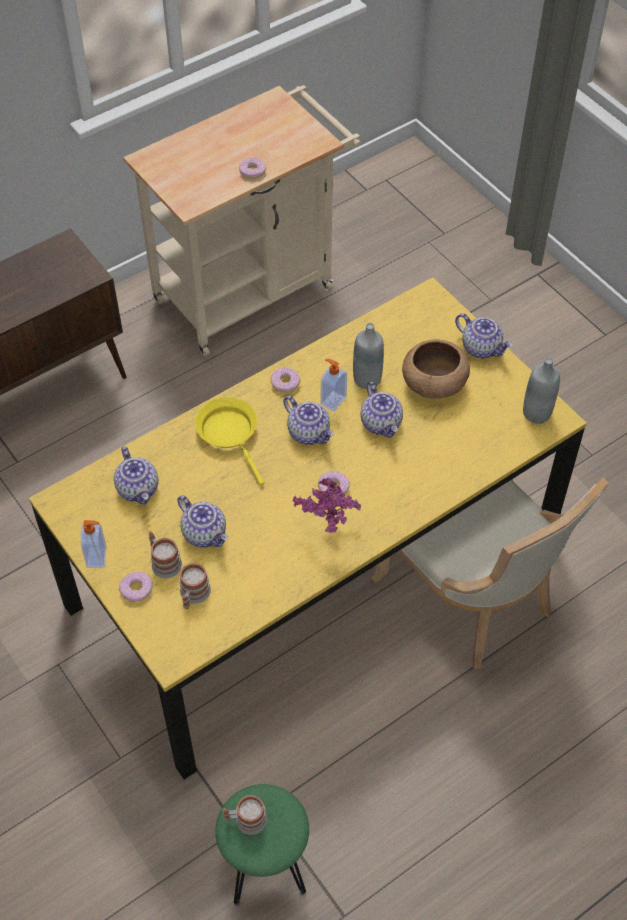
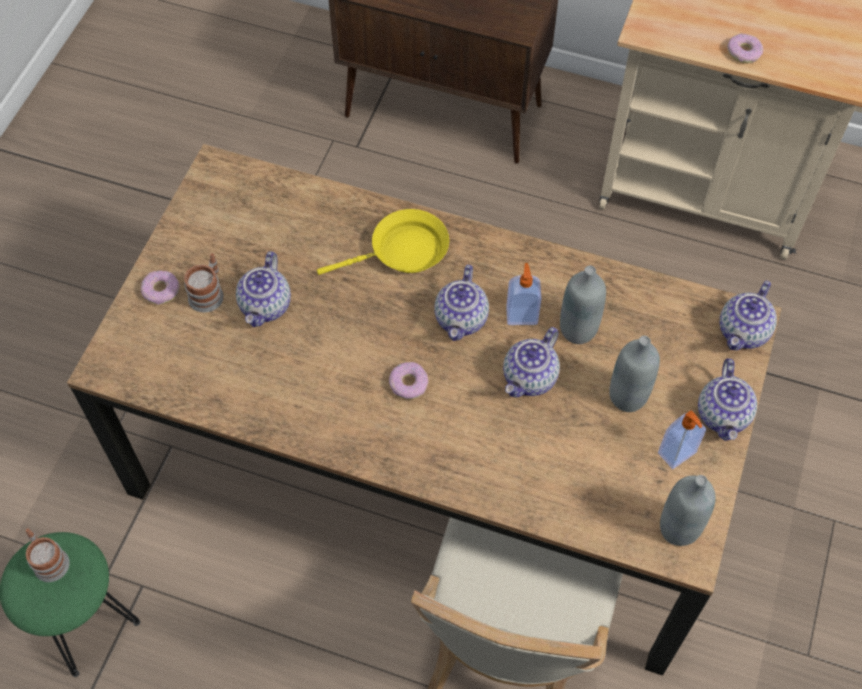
camera: 55 degrees right, 5 degrees up
(97, 557) = (175, 237): soap dispenser -> soap dispenser (677, 454)
(138, 489) = (277, 220): teapot -> teapot (743, 332)
(193, 595) = (187, 341): mug -> none
(230, 434) = (403, 252): yellow frying pan -> yellow frying pan turned 45 degrees clockwise
(285, 383) = (507, 259): donut -> none
(314, 568) = (433, 460): yellow dining table -> brown dining table
(329, 530) = (351, 412): potted plant -> none
(433, 384) = (628, 396): brown bowl -> grey bottle

